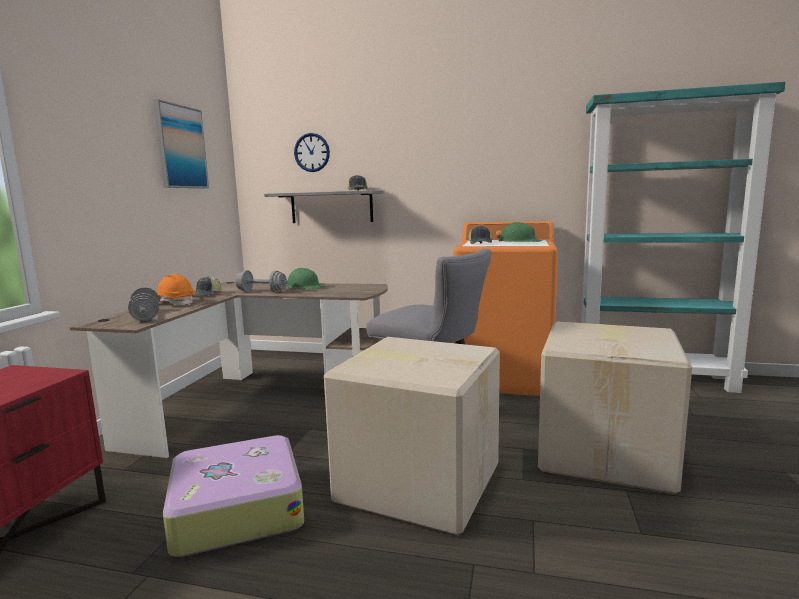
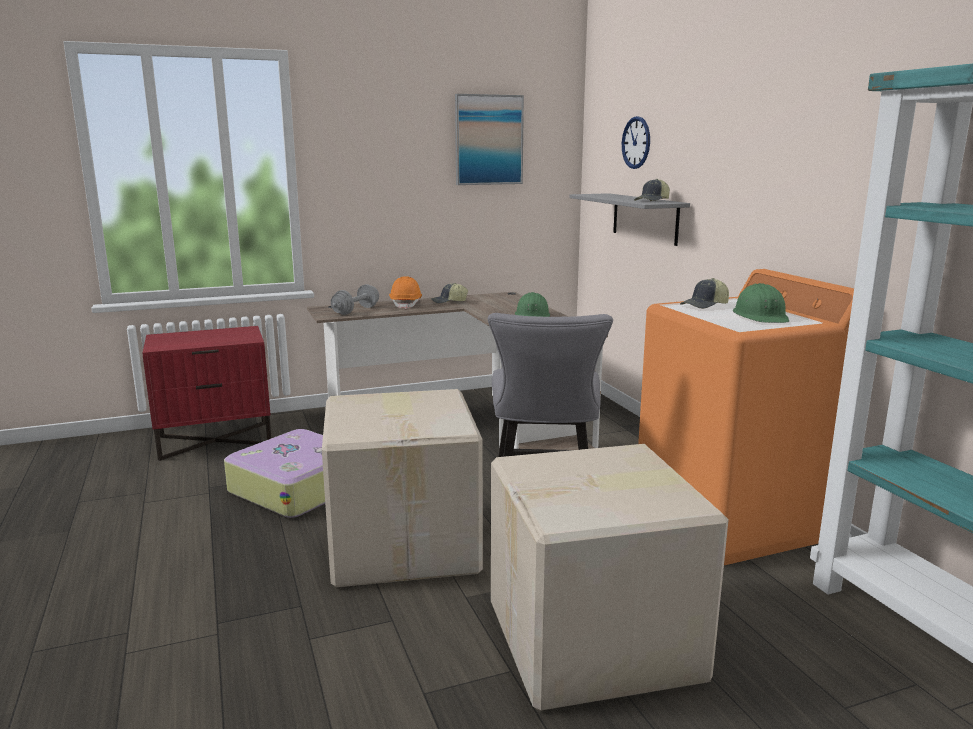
camera: 55 degrees right, 5 degrees up
(262, 291) = (489, 310): grey dumbbell -> none

